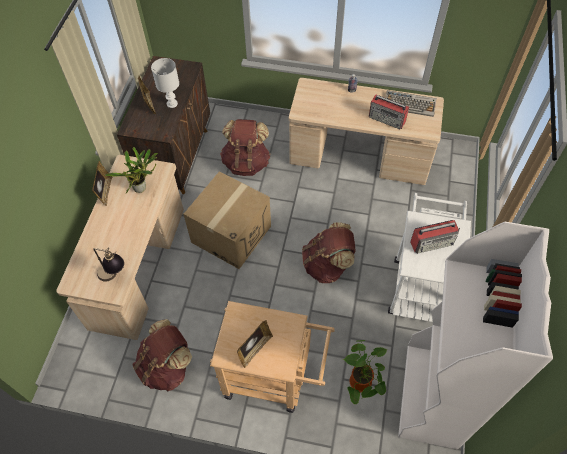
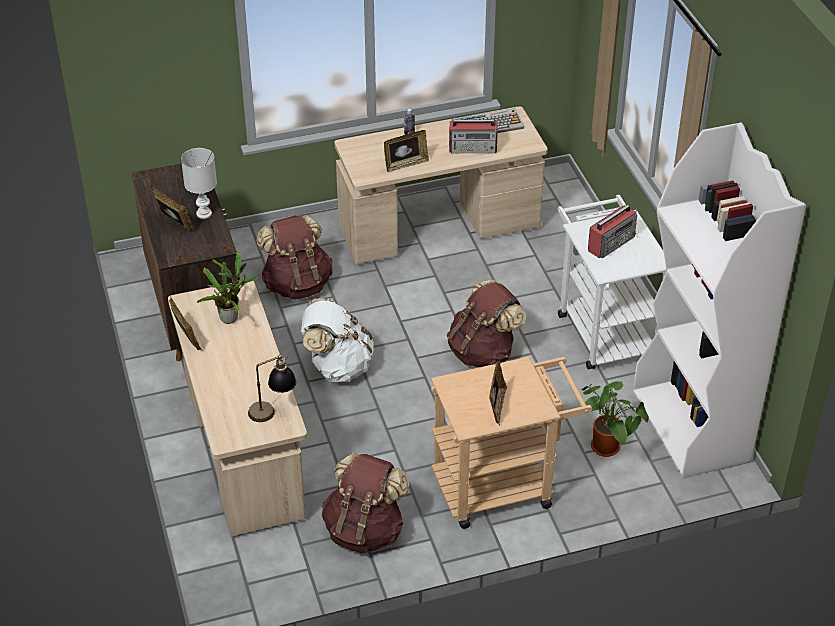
camera: 30 degrees left, 15 degrees down
(231, 234) = (337, 366): cardboard box -> white backpack
(333, 114) = (405, 164): none -> picture frame

